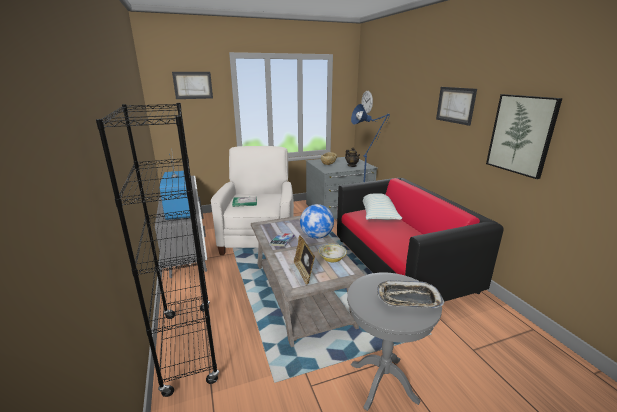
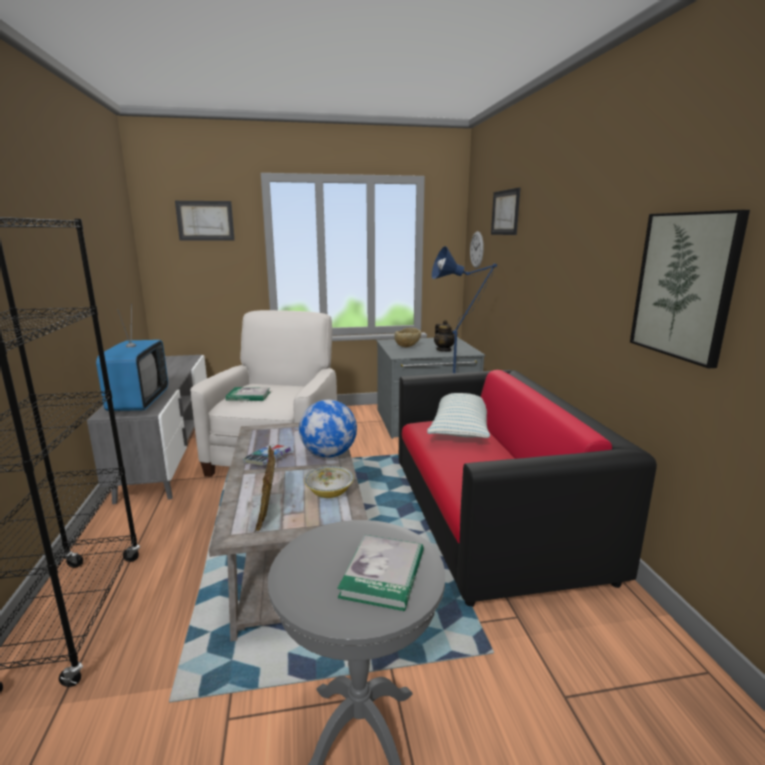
camera: 10 degrees right, 5 degrees down
(408, 299) = (383, 574): tray -> book
(455, 105) = (588, 242): picture -> picture (505, 212)

